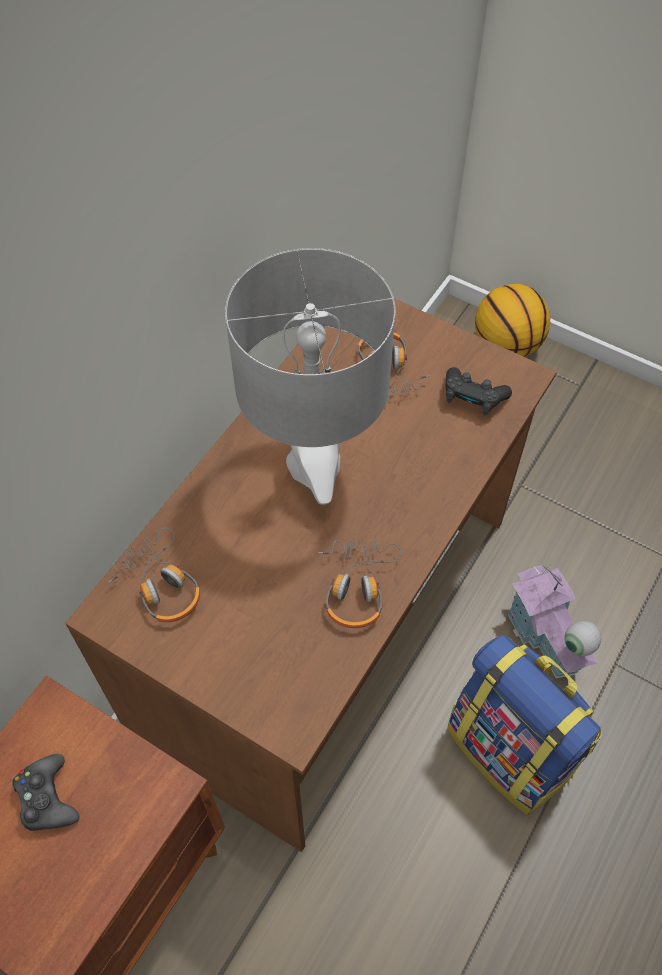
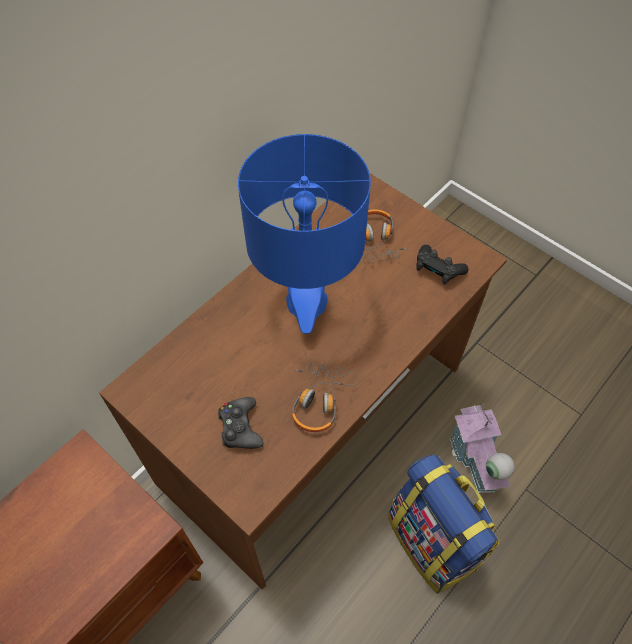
camera: 10 degrees right, 0 degrees up
(47, 798) = (63, 520): black game controller -> black game controller (240, 427)
(161, 584) = (175, 375): headphones -> none
(314, 465) = (306, 303): grey table lamp -> blue table lamp
(506, 346) = (485, 238): basketball -> none

